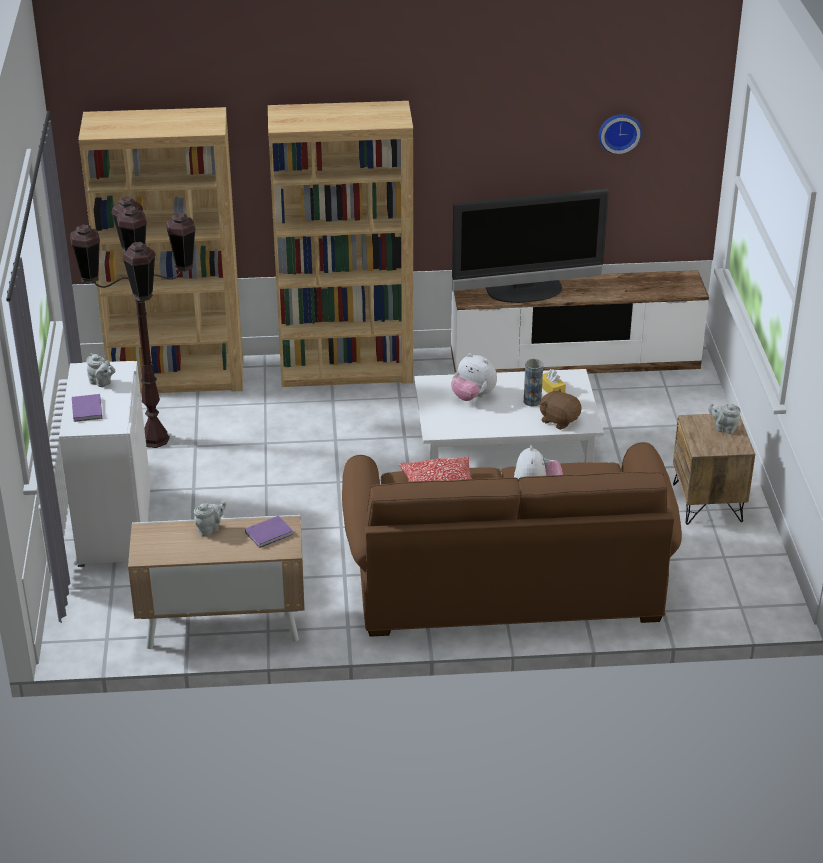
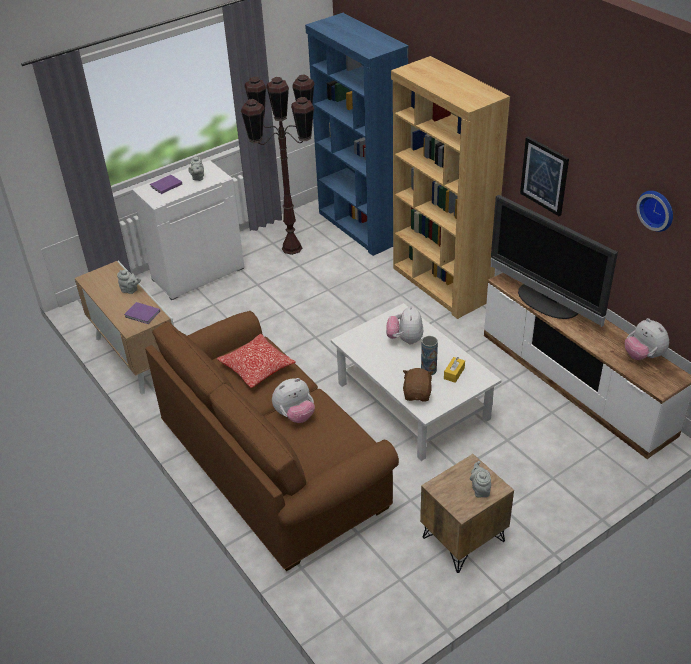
camera: 60 degrees right, 5 degrees up
(178, 377) = (361, 227): brown bookcase -> blue bookcase
(467, 166) = (544, 176): none -> picture
(647, 279) = (643, 355): none -> plush toy

